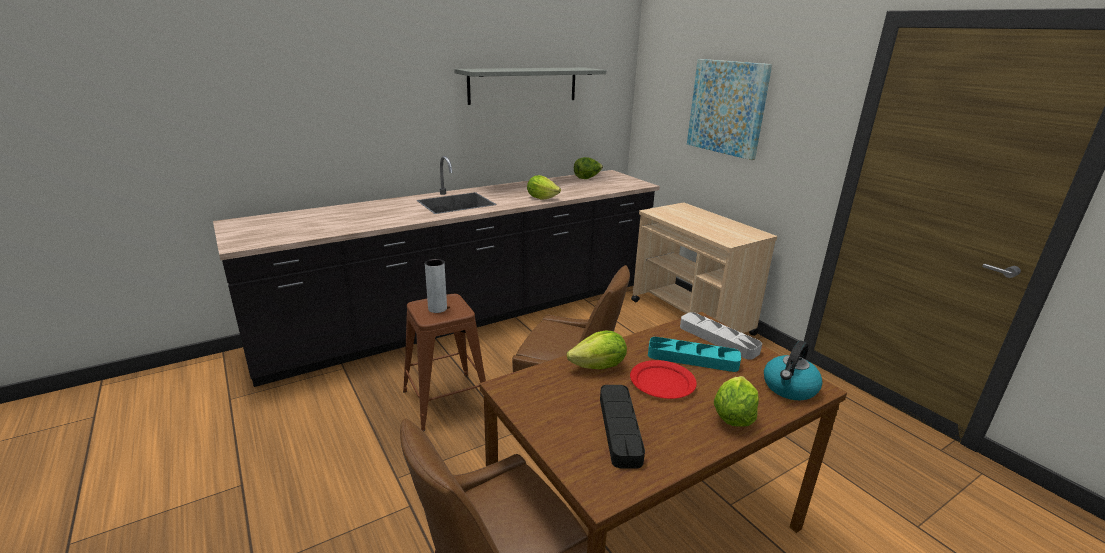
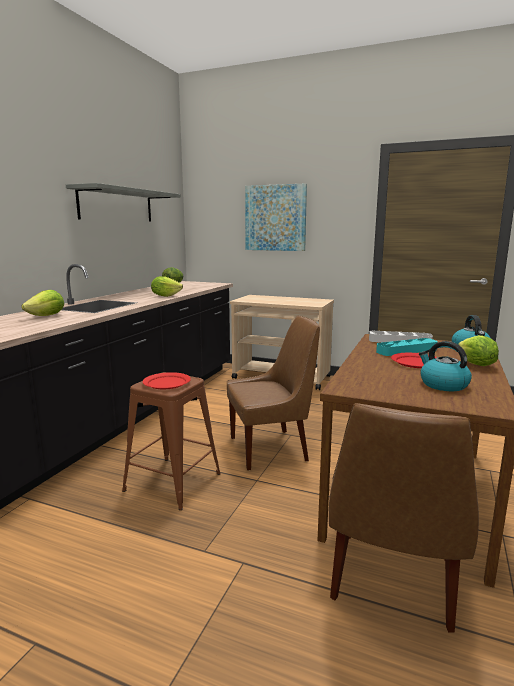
camera: 35 degrees left, 10 degrees down
(437, 308) = (166, 383): grey vase -> red plate
(599, 367) = (371, 366): lettuce -> lettuce (47, 316)
(620, 428) = (443, 384): black tray -> kettle

